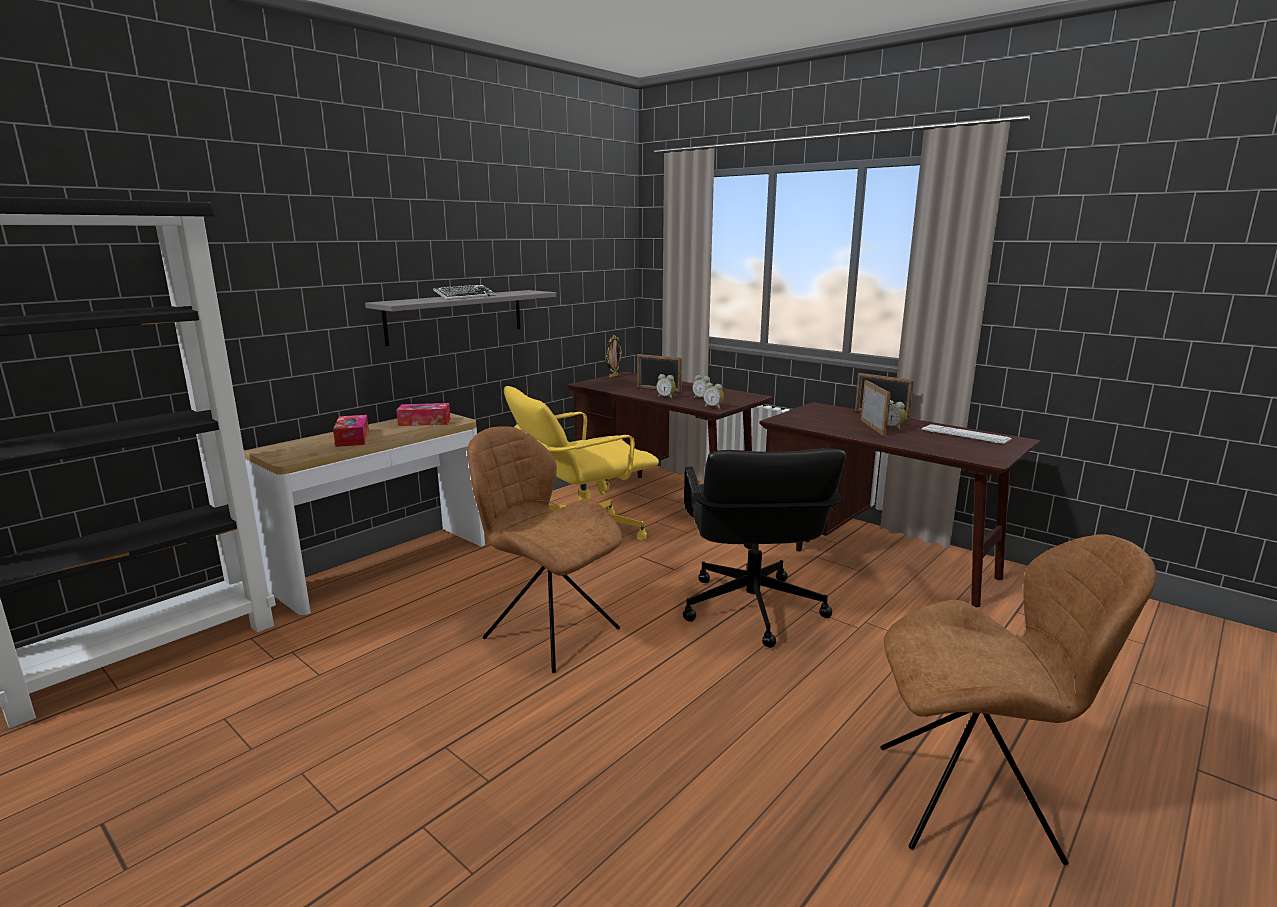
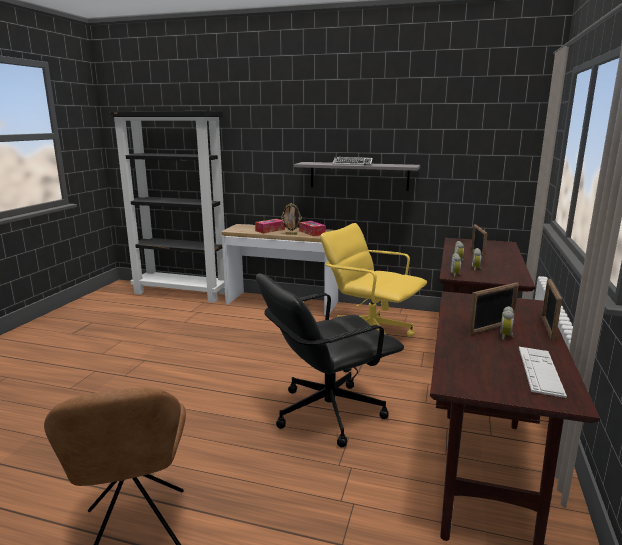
camera: 65 degrees right, 0 degrees up
(548, 632) = (249, 356): brown chair -> none
(613, 376) = (492, 241): picture frame -> picture frame (291, 234)

